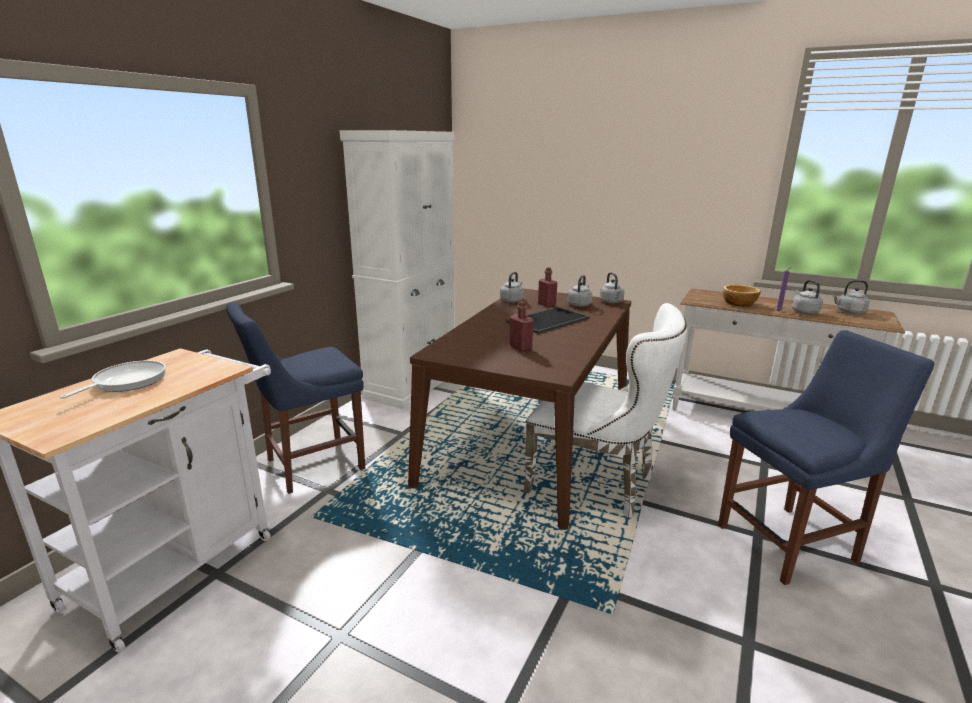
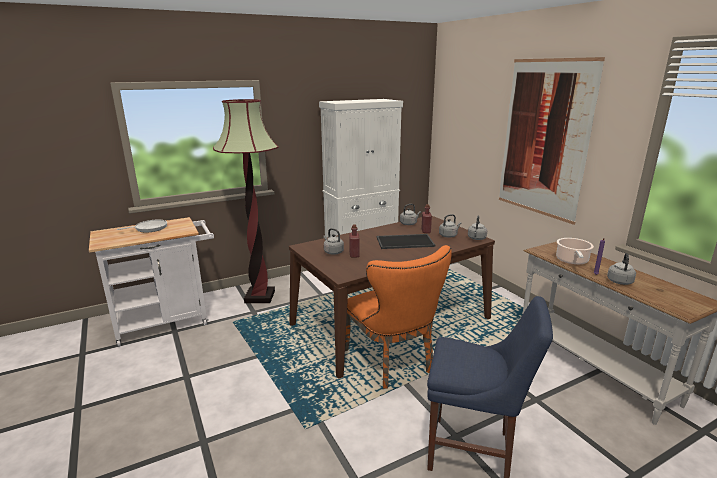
camera: 35 degrees right, 0 degrees up
(310, 465) = (260, 296): blue chair -> floor lamp
(598, 485) = (392, 363): white chair -> orange chair
(644, 174) = (544, 139): none -> picture
(739, 303) = (572, 261): bowl -> cooking pot
(849, 312) = (670, 292): grey kettle -> grey kettle (333, 252)

